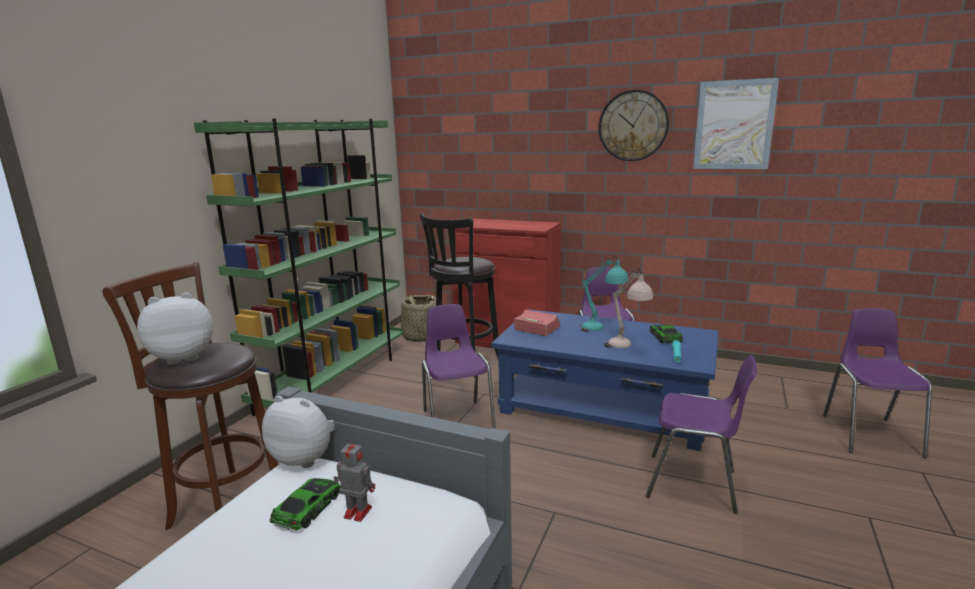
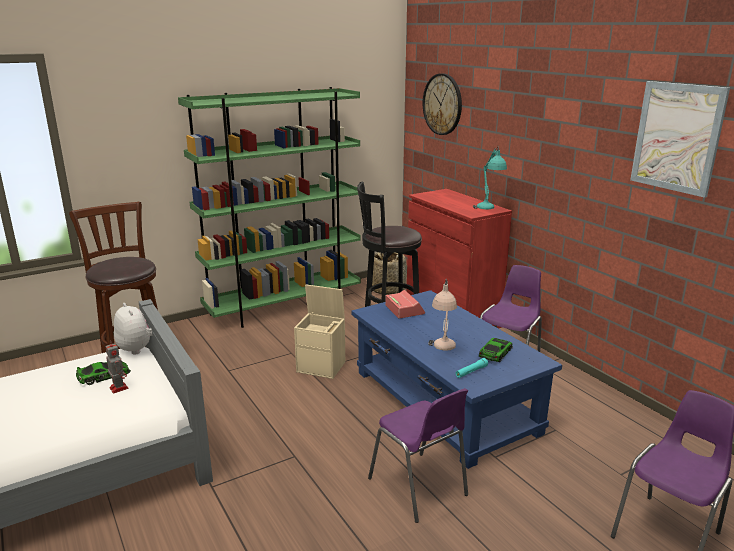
camera: 35 degrees right, 5 degrees up
(183, 357) = (111, 263): plush toy -> none
(457, 420) = (322, 367): purple chair -> beige storage box
(602, 330) = (454, 328): turquoise table lamp -> turquoise table lamp (488, 209)
(633, 126) = (582, 121): wall clock -> wall clock (442, 104)

